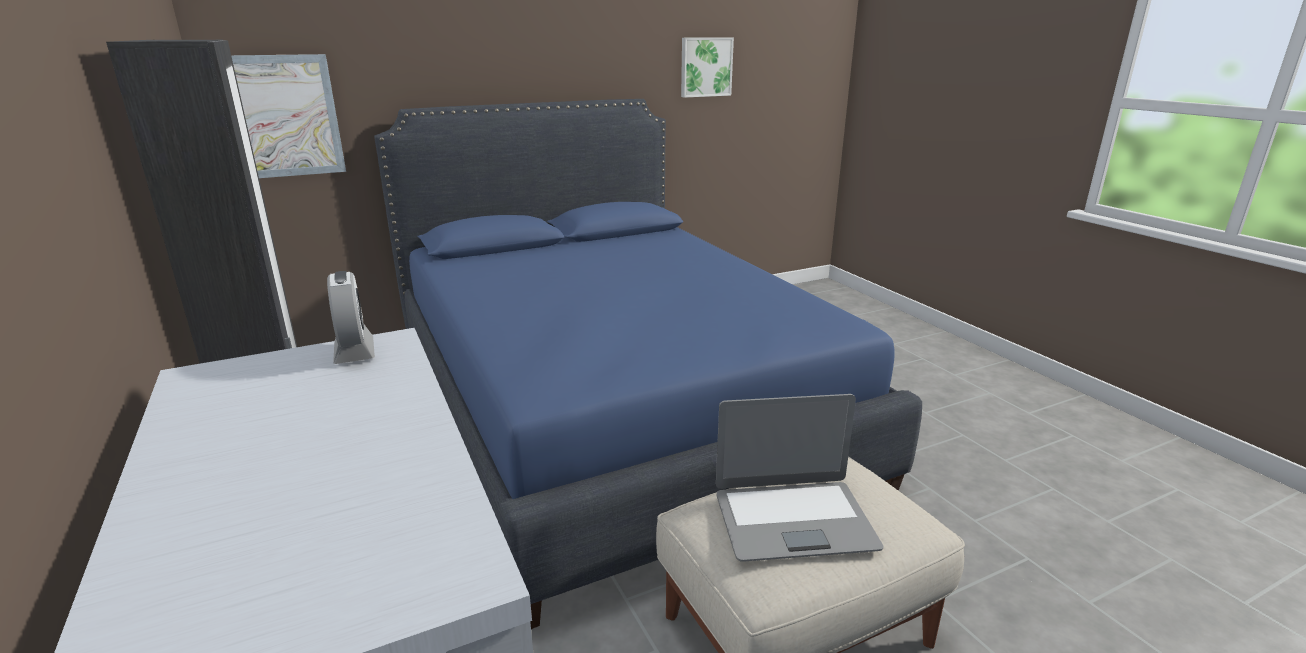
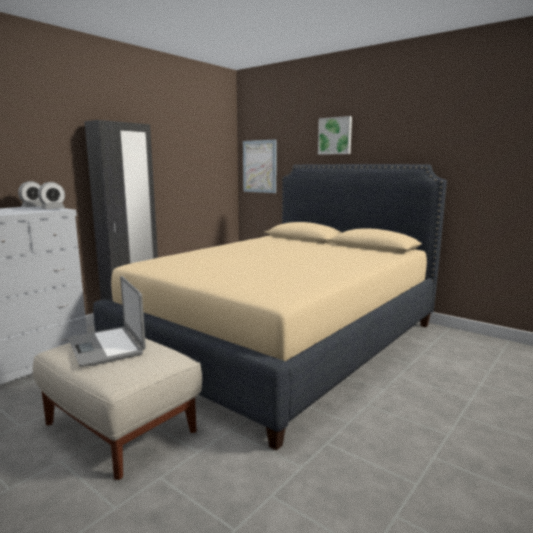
camera: 65 degrees right, 10 degrees down
(225, 379) = (33, 207): none -> alarm clock
(614, 414) = (284, 342): blue bed -> beige bed
(705, 67) = (497, 143): picture -> picture (335, 136)

